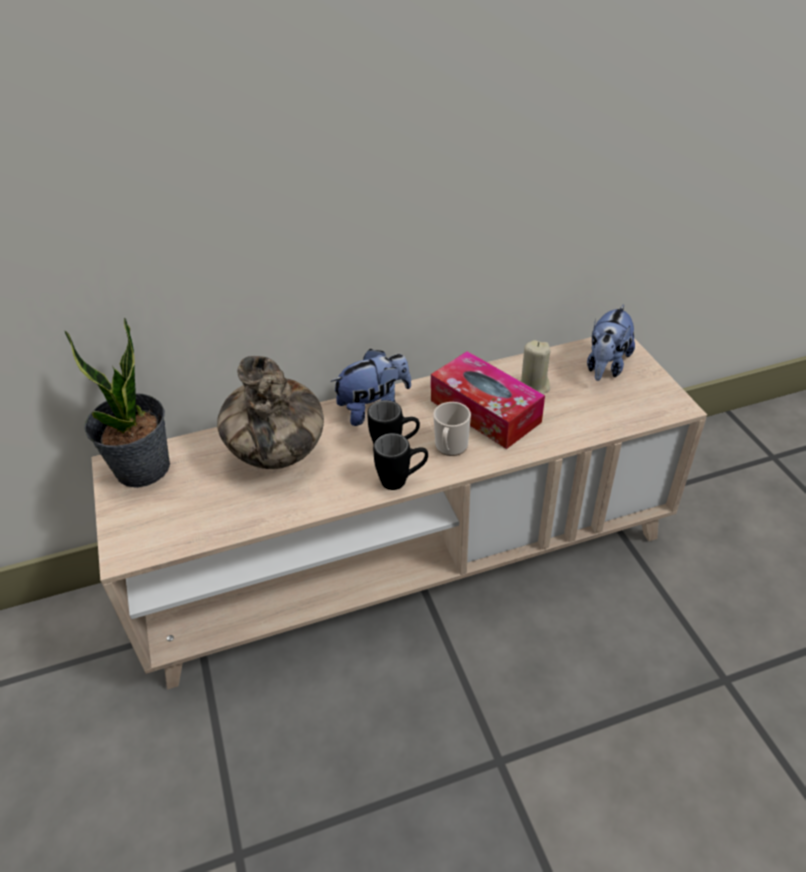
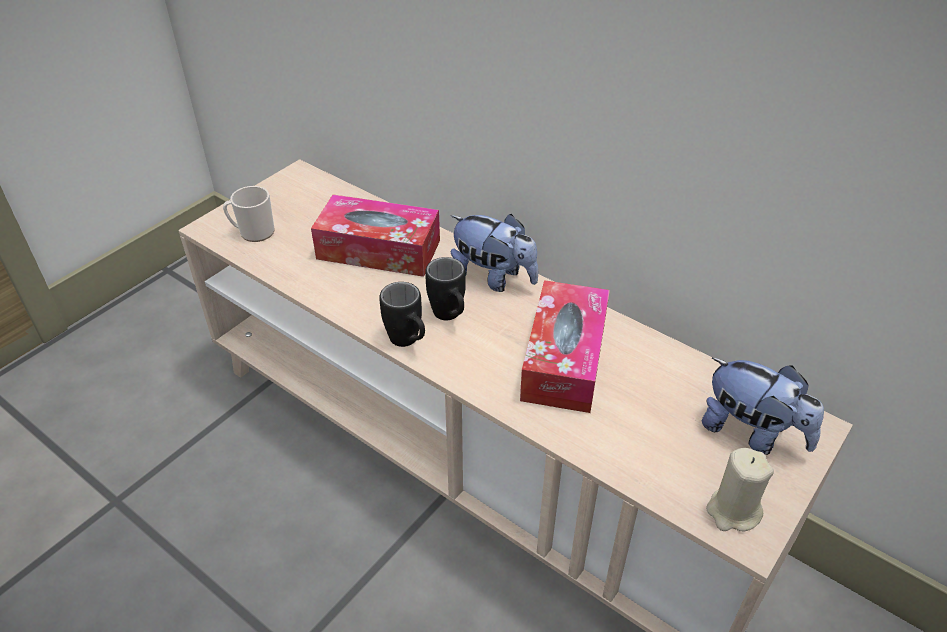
camera: 55 degrees right, 0 degrees up
(143, 468) = (305, 189): potted plant -> none
(277, 455) = (378, 249): vase -> tissue box
(450, 447) = (484, 356): mug -> mug (253, 232)
(533, 388) = (642, 382): beige candle -> beige candle (733, 511)
(606, 366) = (752, 433): plush toy -> plush toy turned 135 degrees counterclockwise

